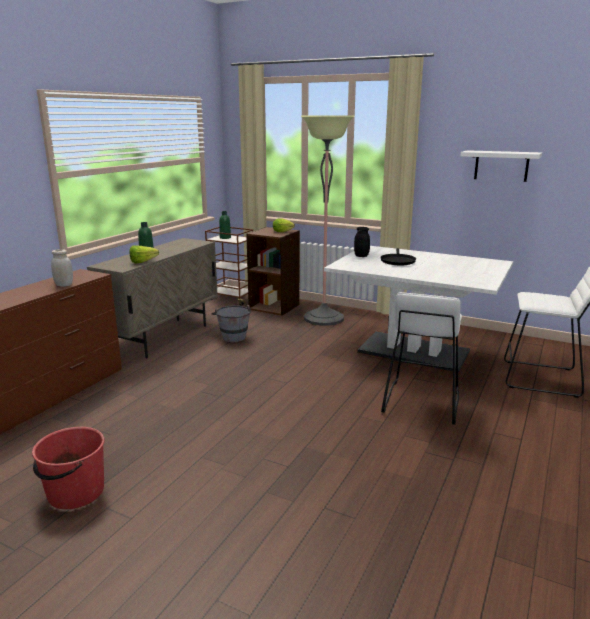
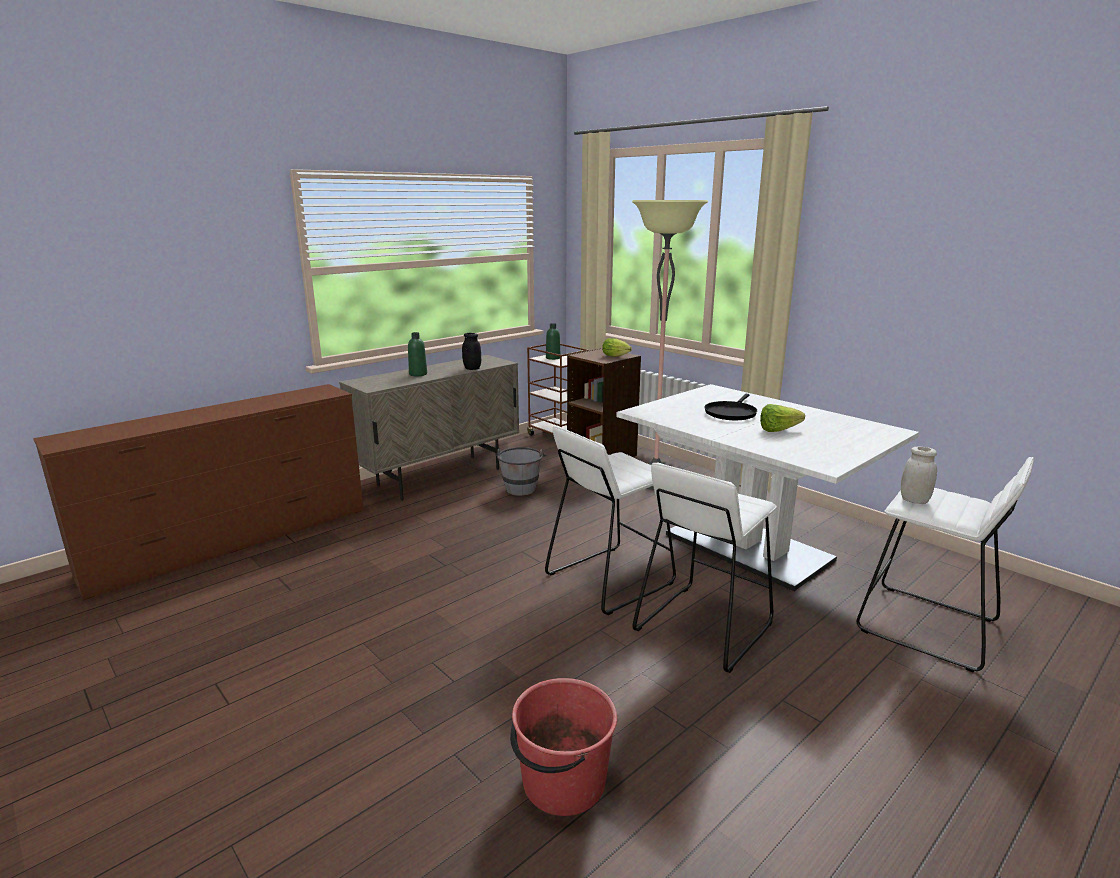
camera: 20 degrees right, 0 degrees up
(64, 285) = (287, 402): white jar -> white jar (914, 500)
(75, 492) = (200, 655): red bucket -> red bucket (562, 783)
(145, 262) = (407, 382): lettuce -> lettuce (782, 430)
(342, 385) = (609, 578): none -> white stool
(361, 256) = (687, 400): black jar -> black jar (472, 368)
(501, 166) = (926, 280): white shelf -> none

